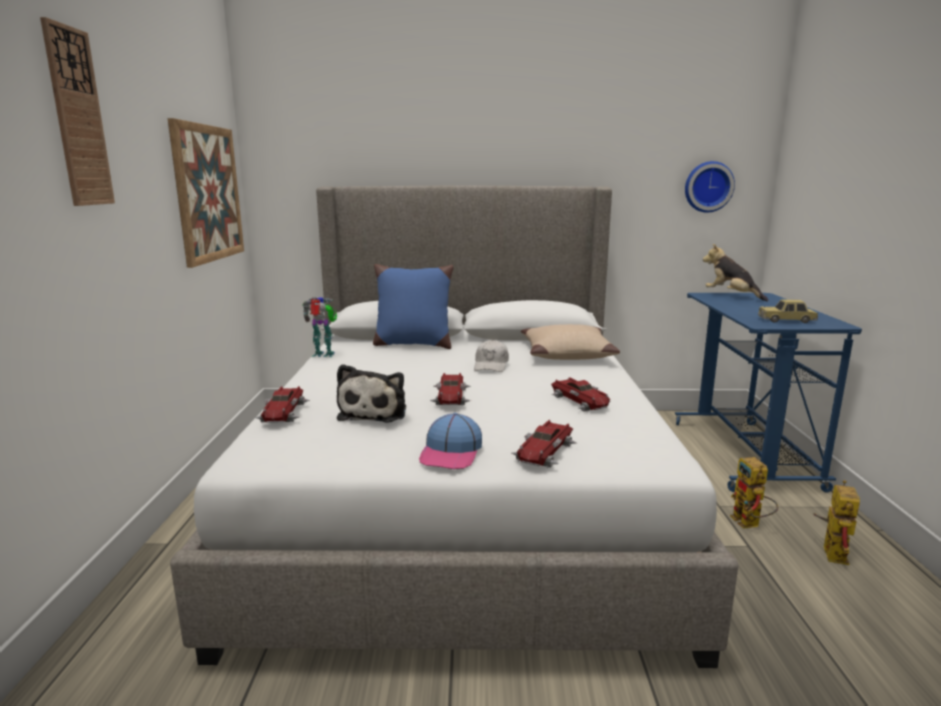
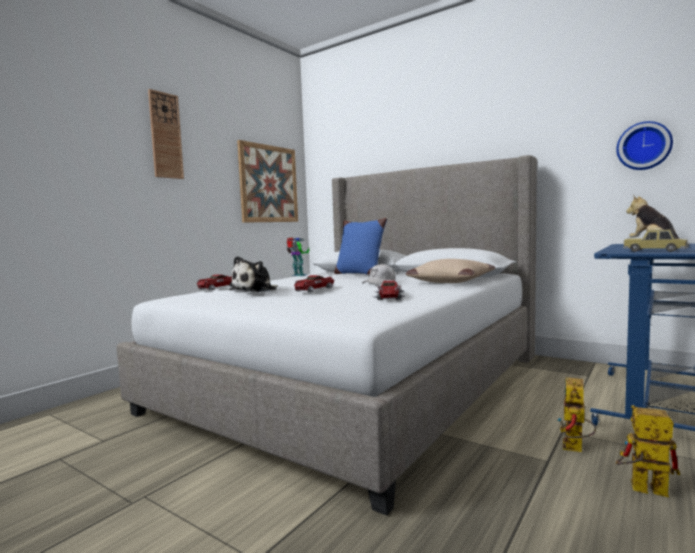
camera: 35 degrees right, 10 degrees down
(451, 453) = (250, 304): cap -> none
(545, 452) = (297, 309): toy car -> none
(830, 551) = (640, 489): toy robot -> toy robot turned 120 degrees counterclockwise

